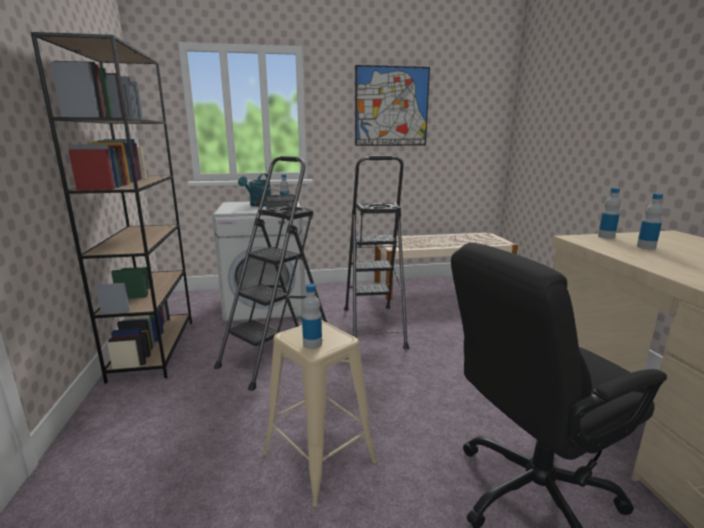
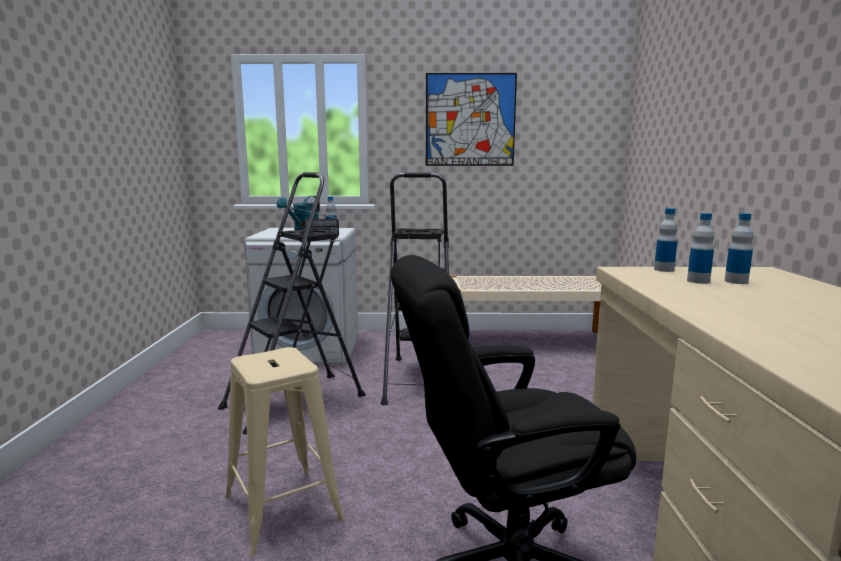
camera: 10 degrees right, 5 degrees down
(153, 348) = (165, 384): beige bookcase -> none
(312, 344) = (264, 368): bottle -> bottle (736, 281)

